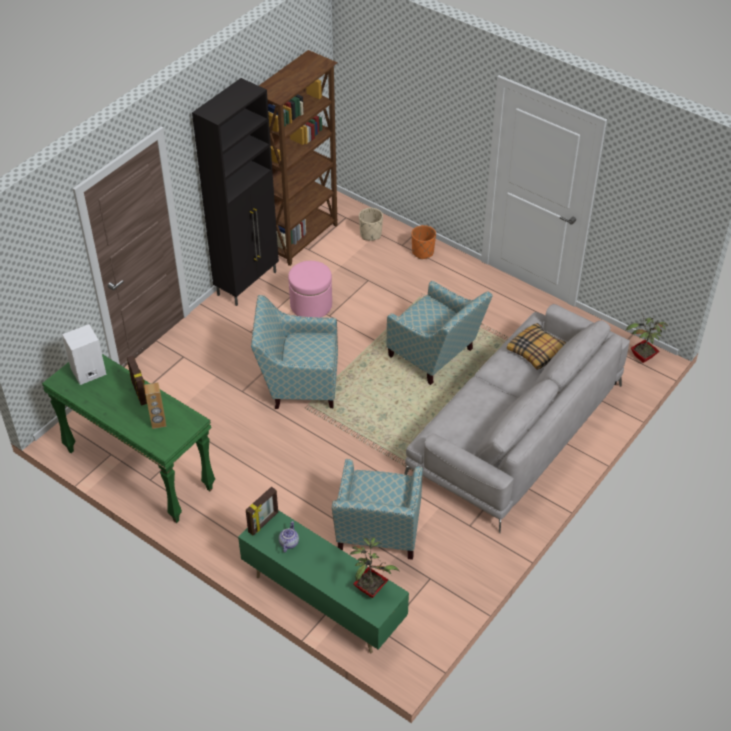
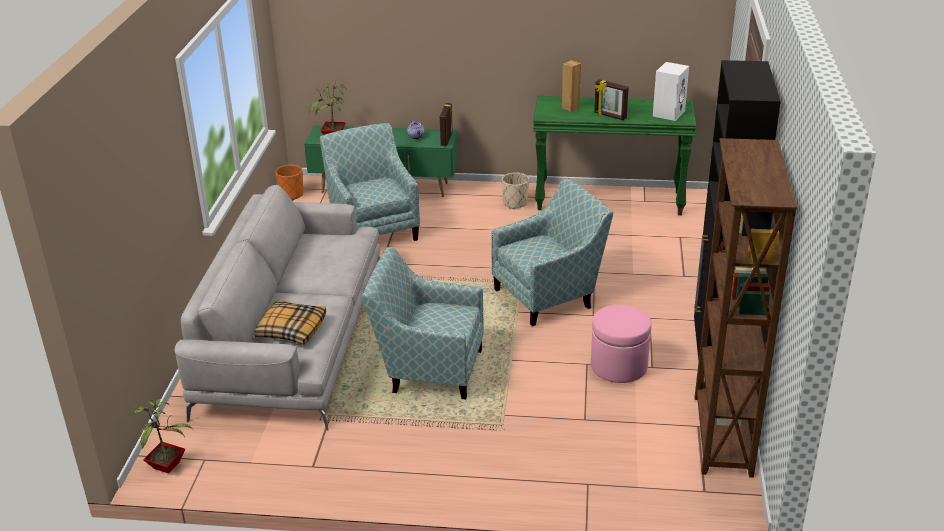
camera: 150 degrees right, 15 degrees down
(370, 234) = (644, 481): beige planter -> beige planter (515, 203)
(423, 252) = (550, 485): orange planter -> orange planter (291, 195)

